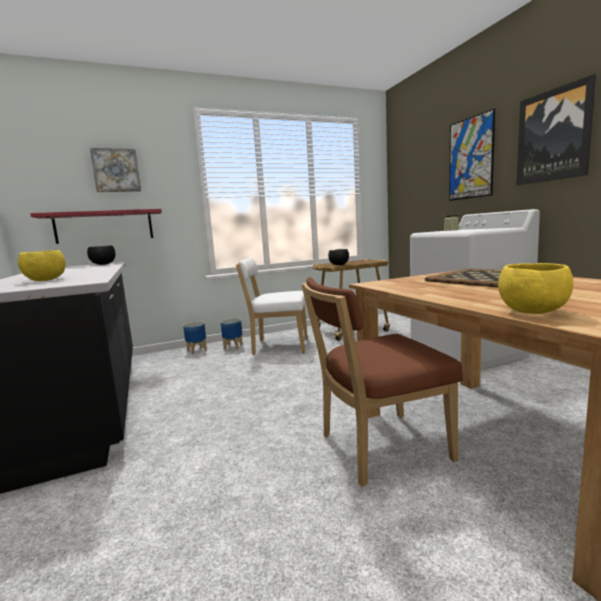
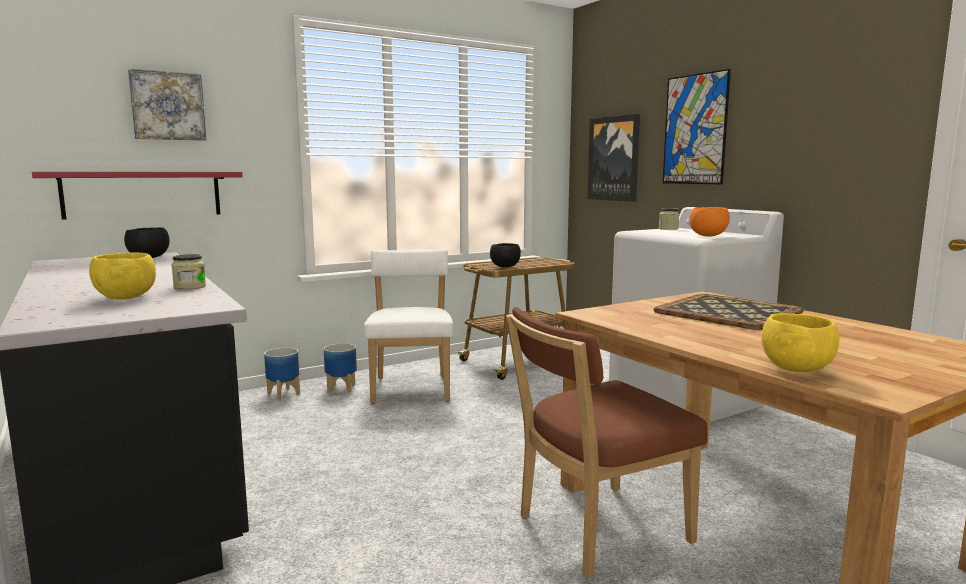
camera: 10 degrees left, 0 degrees up
(96, 274) = (189, 287): none -> jar
(277, 346) = (411, 387): white chair -> white chair turned 90 degrees clockwise
(477, 230) = (707, 236): none -> orange bowl
(553, 135) = (803, 119): picture -> picture (614, 158)

